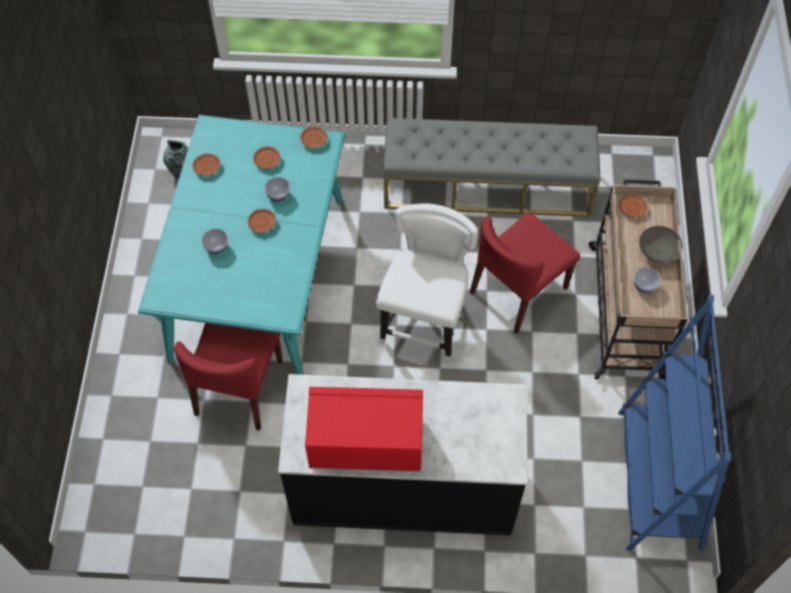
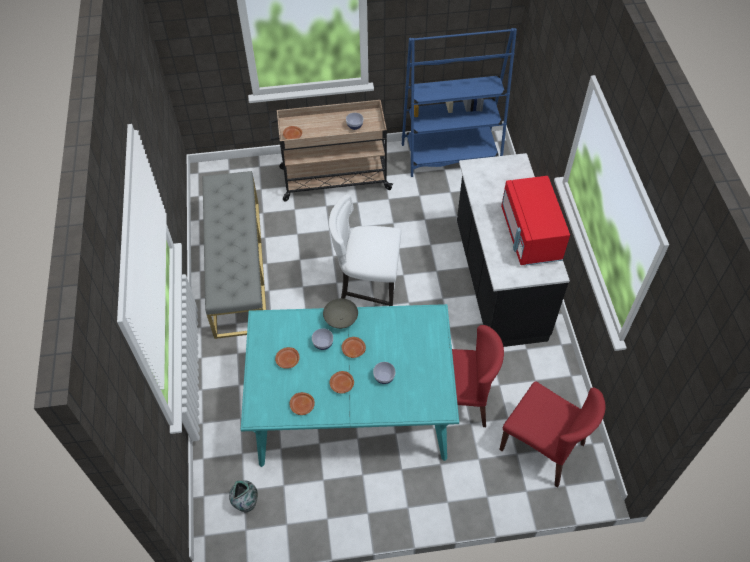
camera: 100 degrees left, 5 degrees down
(313, 140) = (261, 330): brown plate -> brown plate (342, 384)
(518, 291) = (329, 237): red chair -> red chair (542, 447)
(658, 252) = (326, 121): grey bowl -> grey bowl (341, 319)

